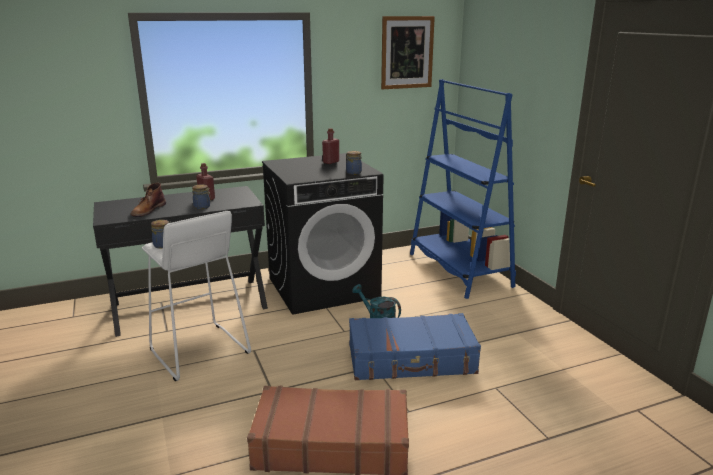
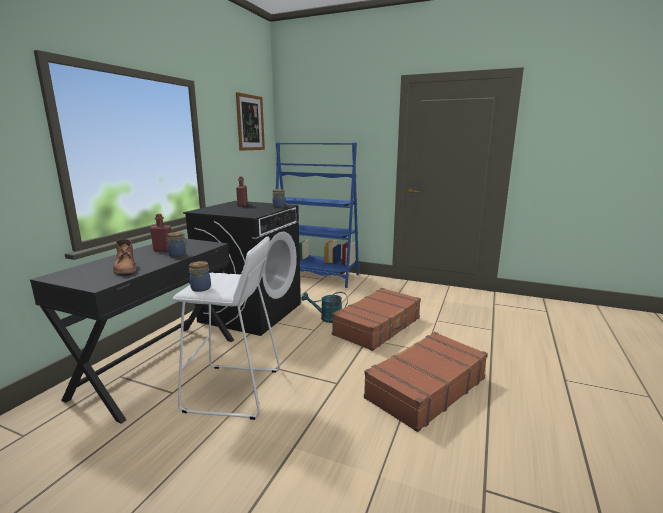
camera: 45 degrees left, 5 degrees down
(411, 359) = (378, 327): blue suitcase -> brown suitcase

